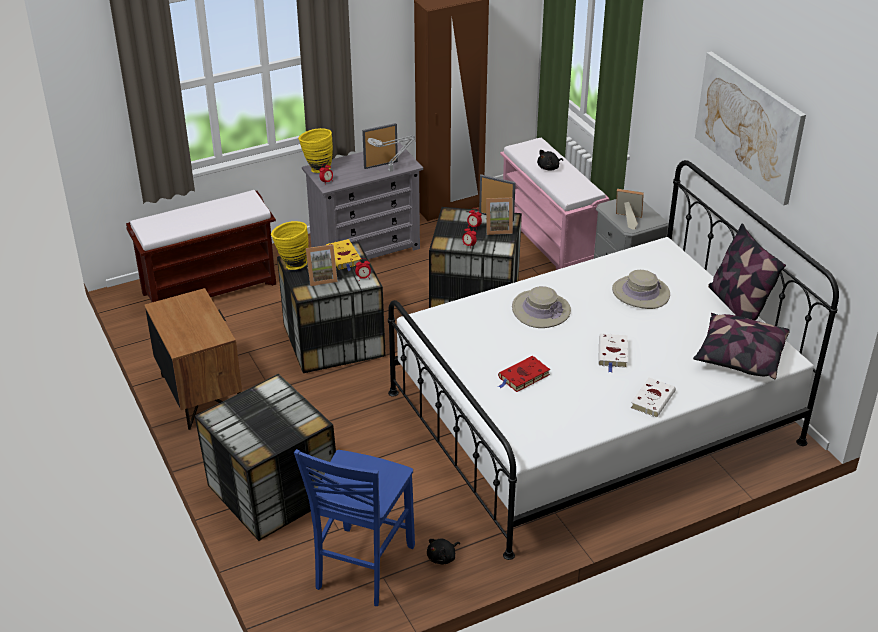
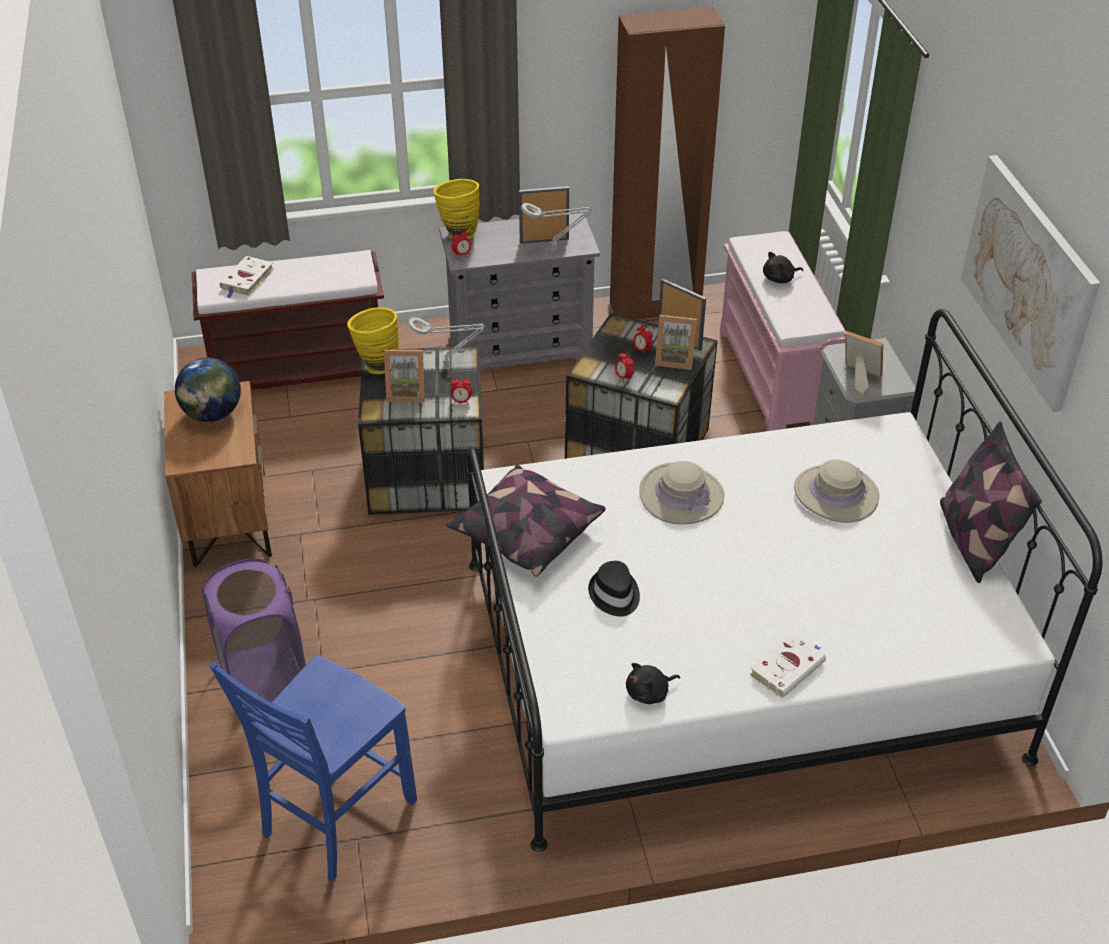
camera: 15 degrees right, 5 degrees up
(188, 313) = (212, 414): none -> globe
(272, 490) = (263, 677): storage box -> purple laundry basket
(344, 257) = (448, 367): yellow book -> grey table lamp
(443, 557) = (448, 827): black plush toy -> black plush toy (649, 693)
(523, 377) = (614, 595): red book -> black hat
(613, 354) = (757, 584): white book -> white book (247, 280)
(739, 357) = (944, 624): pillow -> pillow (525, 533)

